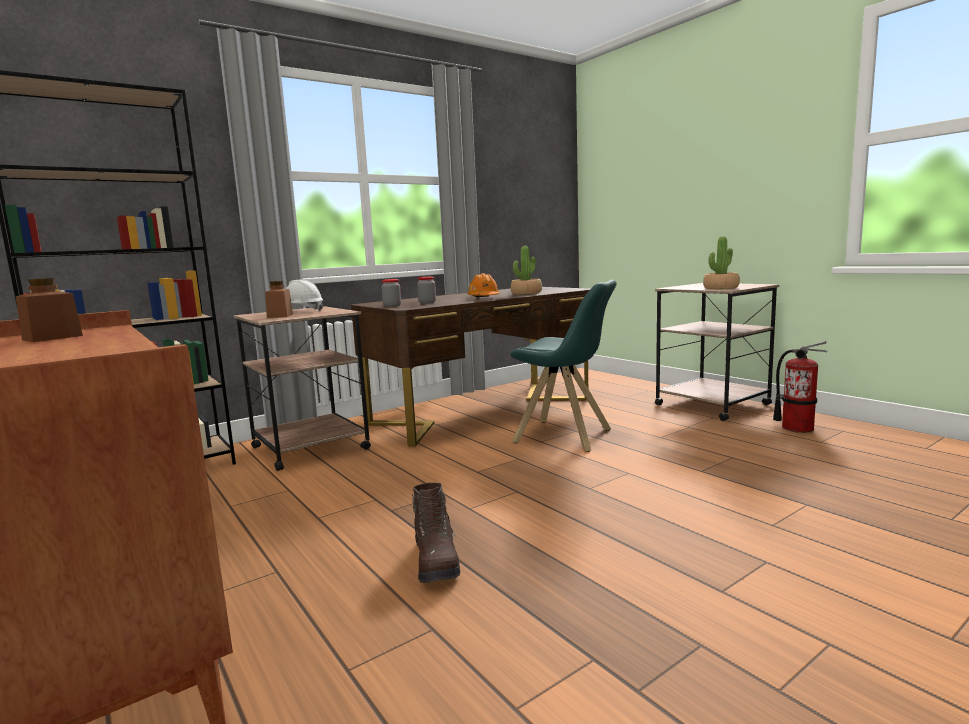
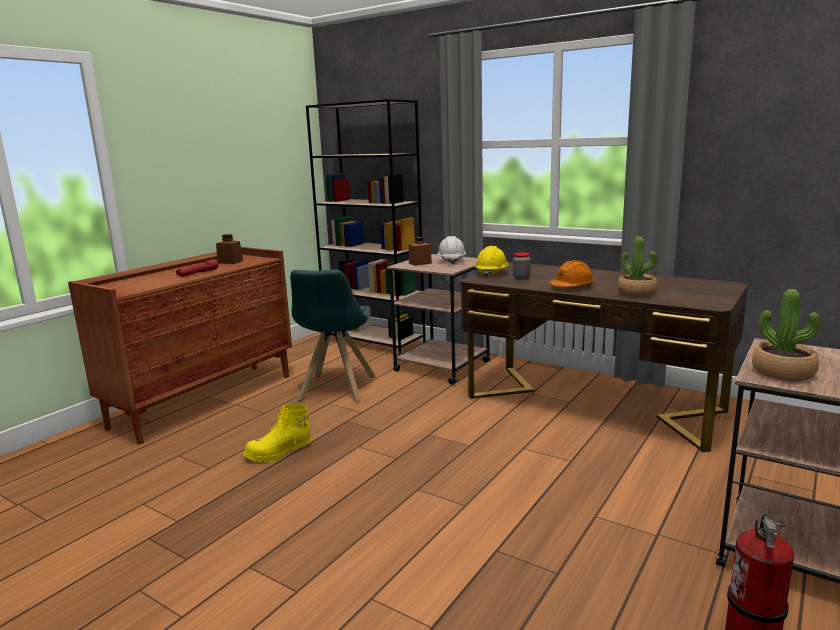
camera: 70 degrees right, 5 degrees up
(102, 344) = (198, 273): none -> red flashlight
(392, 306) = (491, 274): jar -> yellow hard hat
(436, 562) = (279, 452): brown boot -> yellow boot
(563, 435) = (550, 457): turquoise chair -> turquoise chair (336, 388)

